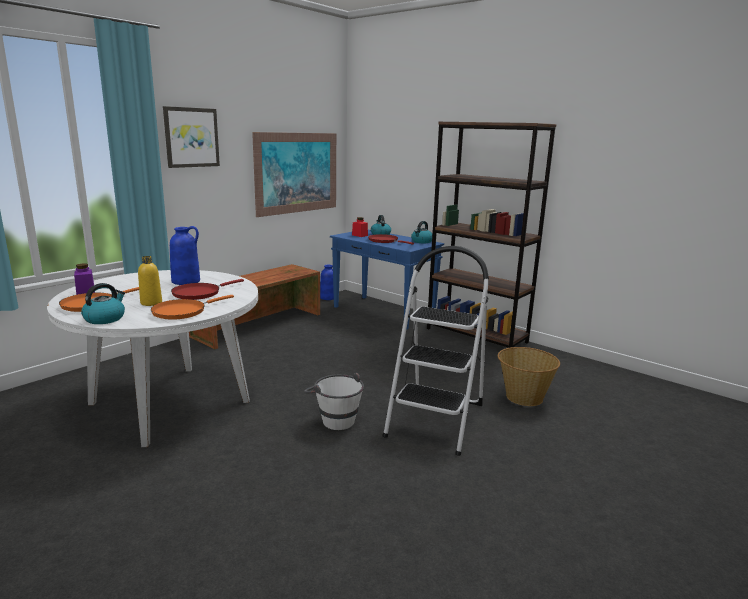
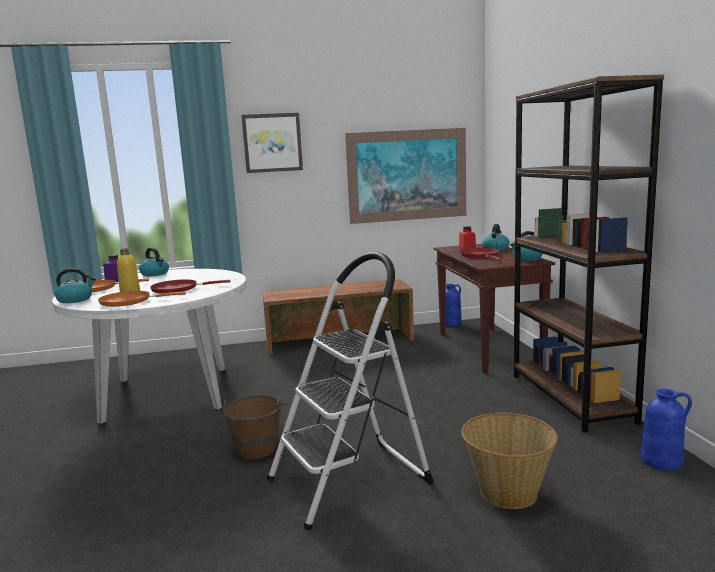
camera: 40 degrees right, 5 degrees down
(117, 281) = (155, 274): none -> kettle
(186, 281) = (197, 278): blue vase -> blue vase (662, 461)
(334, 418) = (258, 446): white bucket -> brown bucket
(384, 313) = (489, 349): blue console table -> brown console table

